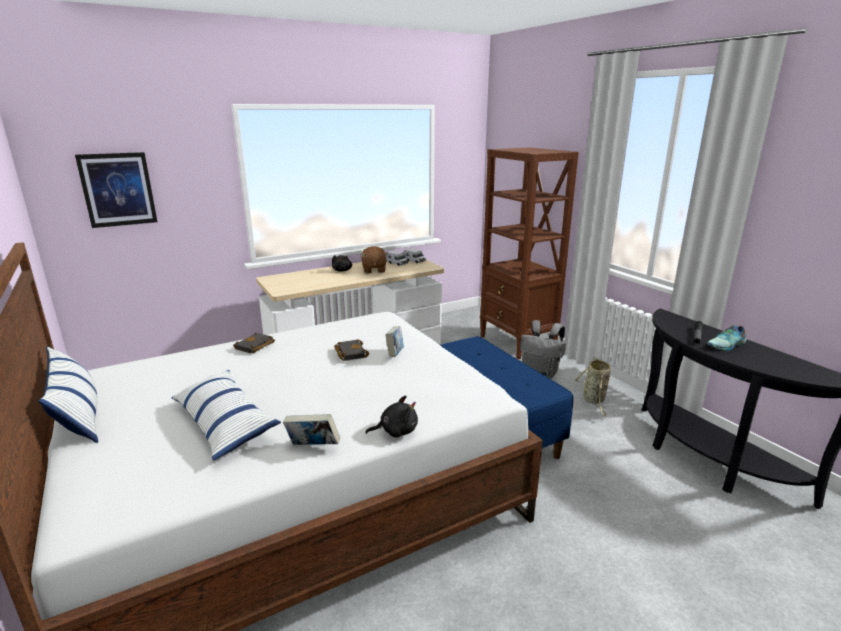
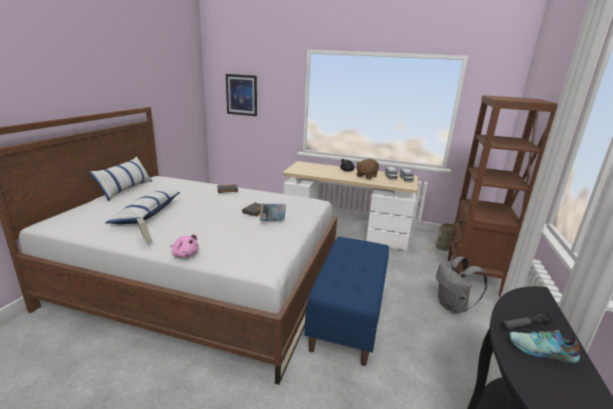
camera: 45 degrees right, 0 degrees up
(396, 431) = (185, 254): black plush toy -> pink plush toy
(594, 400) = (468, 351): basket -> basket (442, 248)

